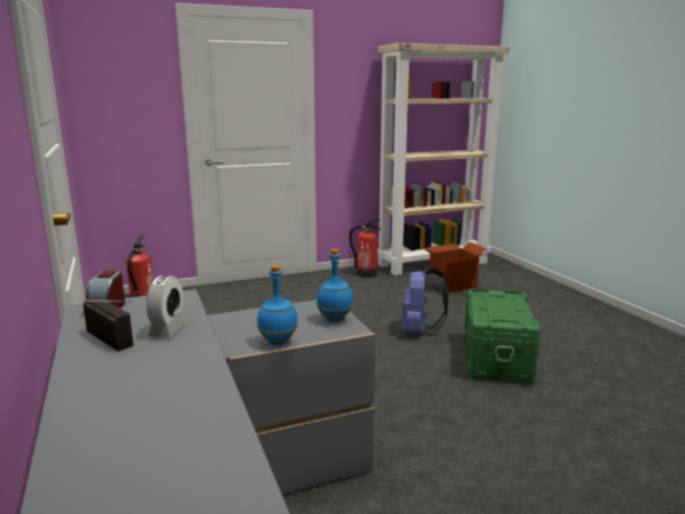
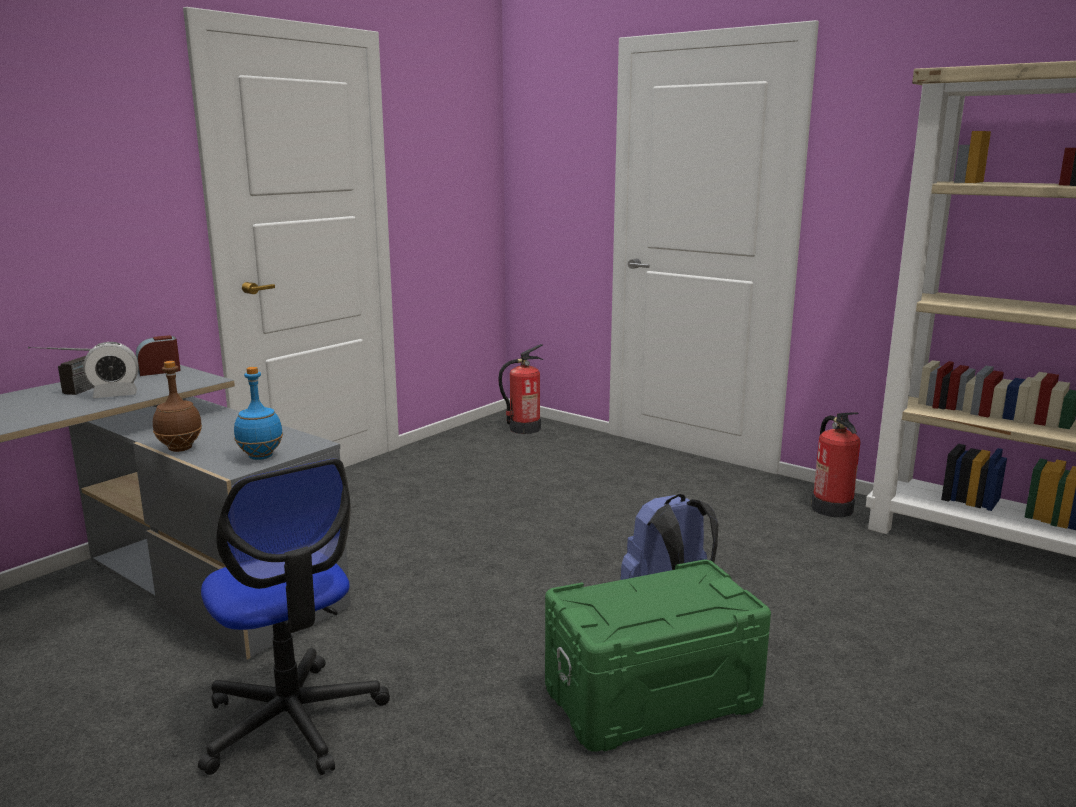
camera: 60 degrees right, 0 degrees up
(278, 342) = (181, 449): blue bottle -> brown bottle
(452, 285) = (919, 589): cardboard box -> none
(457, 464) = (292, 721): none -> office chair

